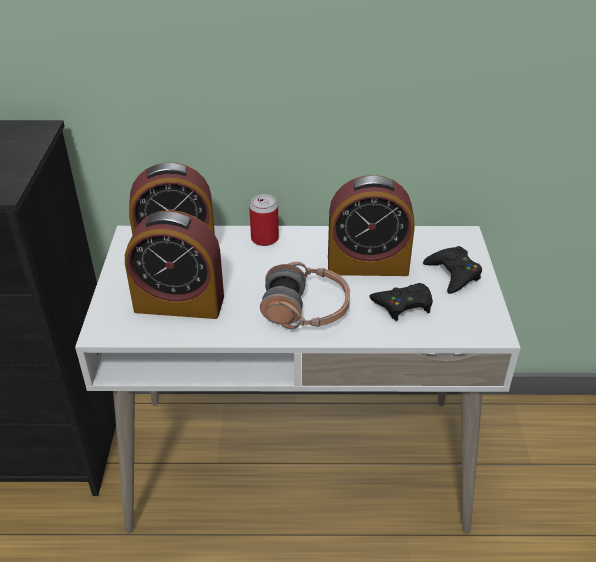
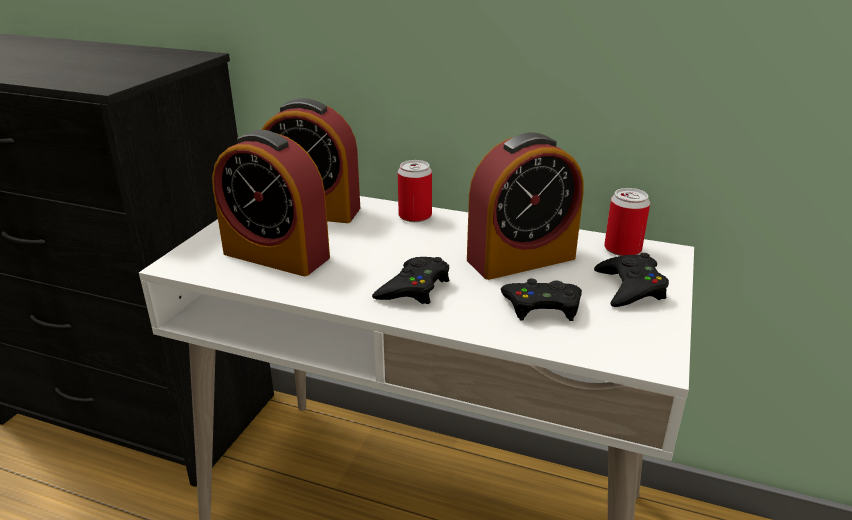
camera: 20 degrees right, 10 degrees down
(305, 310) = (414, 288): headphones -> black game controller
(367, 265) = (521, 259): alarm clock -> alarm clock turned 45 degrees counterclockwise
(433, 239) = (622, 249): none -> can

